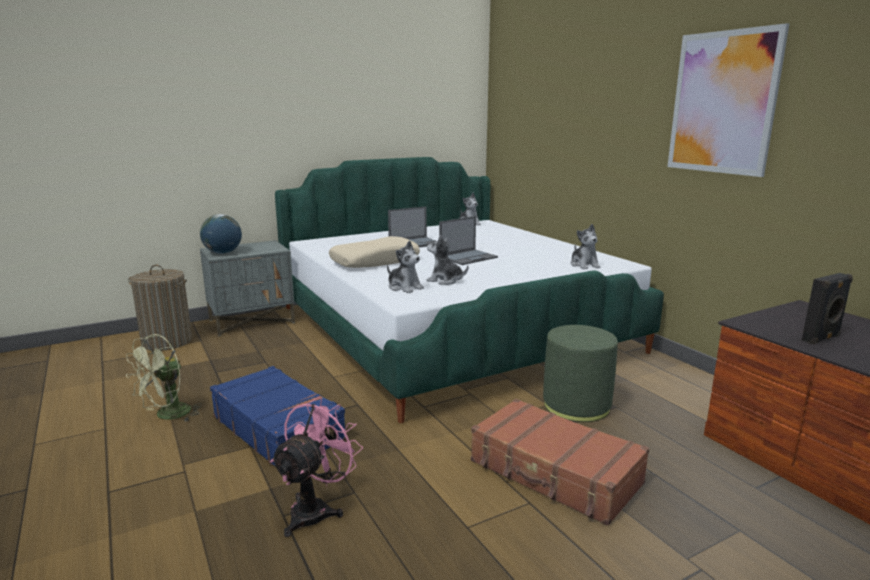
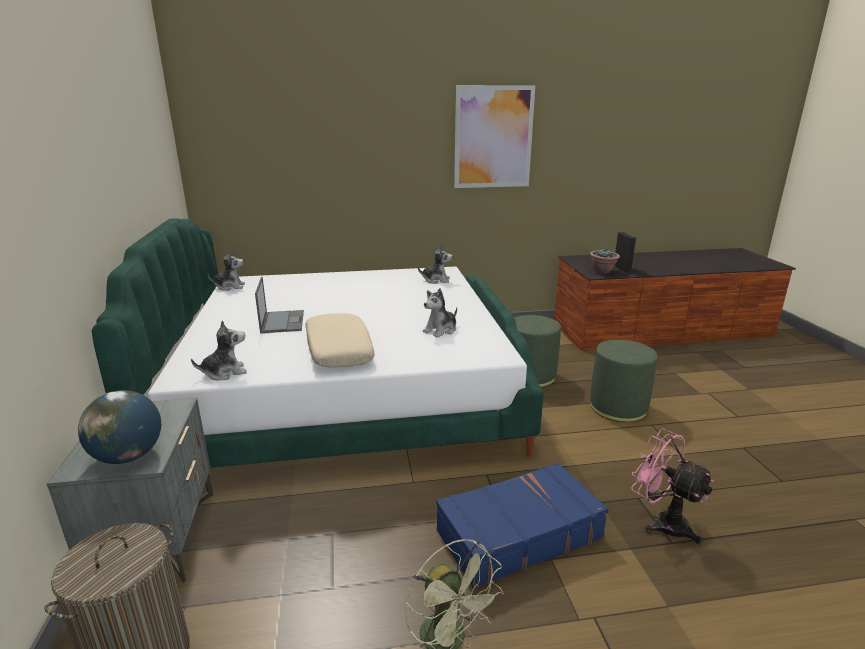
camera: 70 degrees left, 5 degrees up
(404, 287) = (450, 349): plush toy -> plush toy (224, 372)
(468, 257) = (370, 309): laptop -> none
(554, 473) = (618, 407): brown suitcase -> green ottoman
(773, 326) = (602, 271): none -> potted plant

